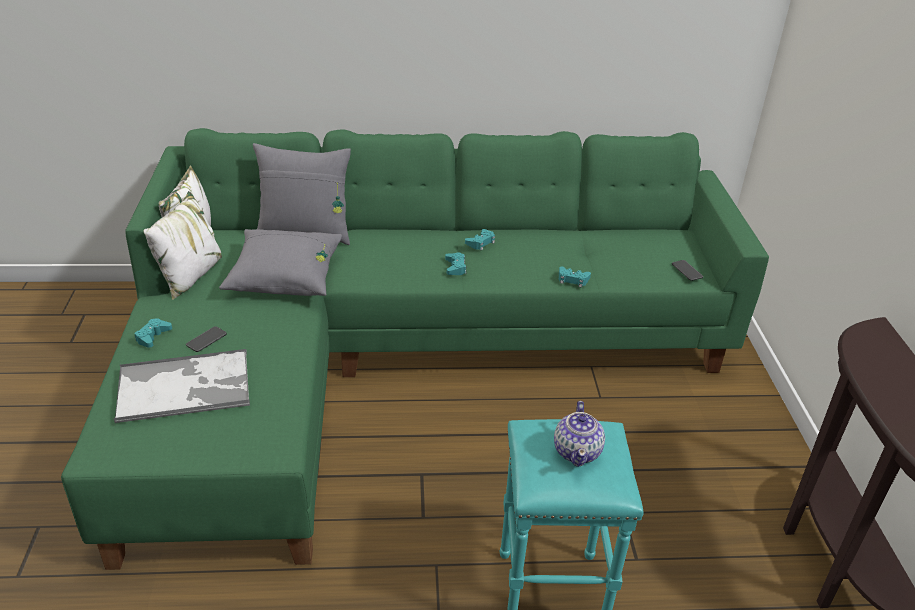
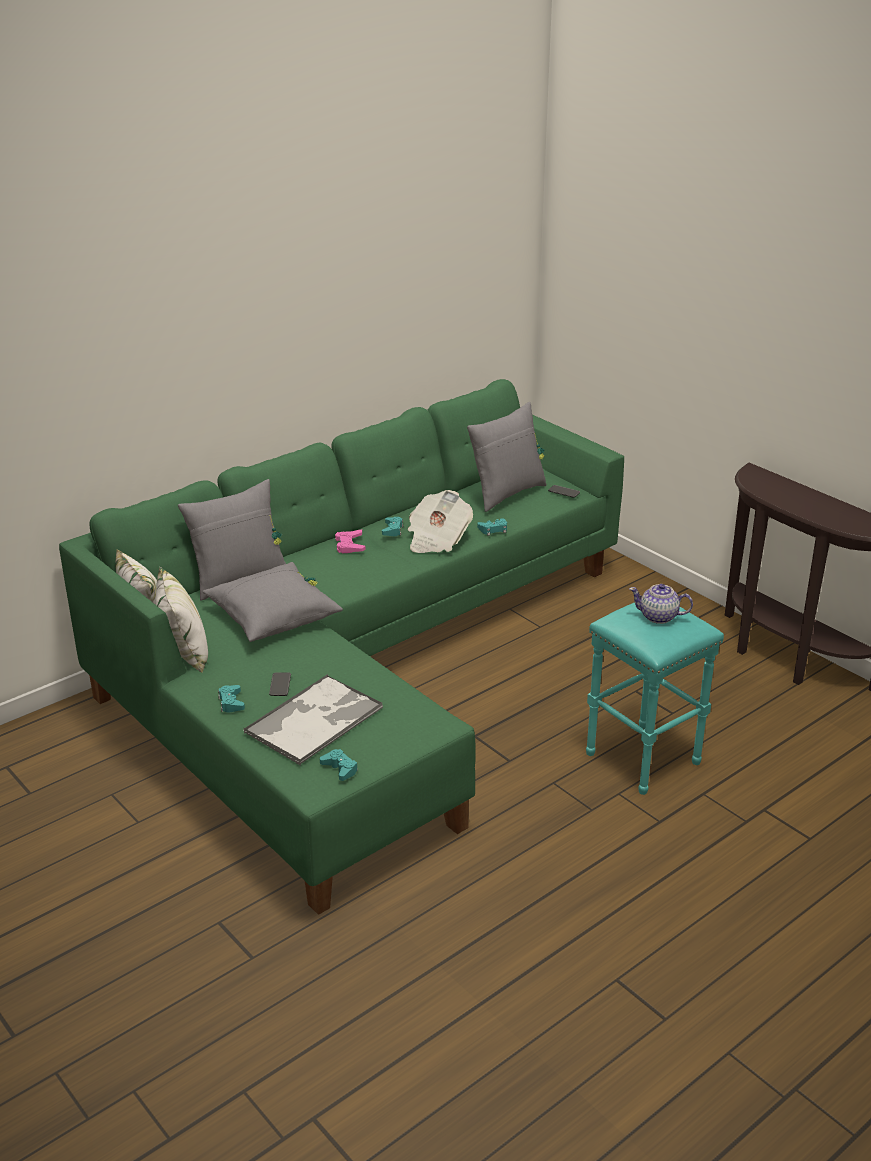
camera: 35 degrees left, 5 degrees down
(427, 241) = (350, 545): none -> pink game controller
(455, 267) = (396, 556): turquoise game controller -> turquoise game controller (340, 768)
(510, 267) = (437, 539): none -> newspaper
(577, 451) = (659, 617): teapot -> teapot turned 135 degrees clockwise
(627, 251) = (507, 494): none -> grey pillow

